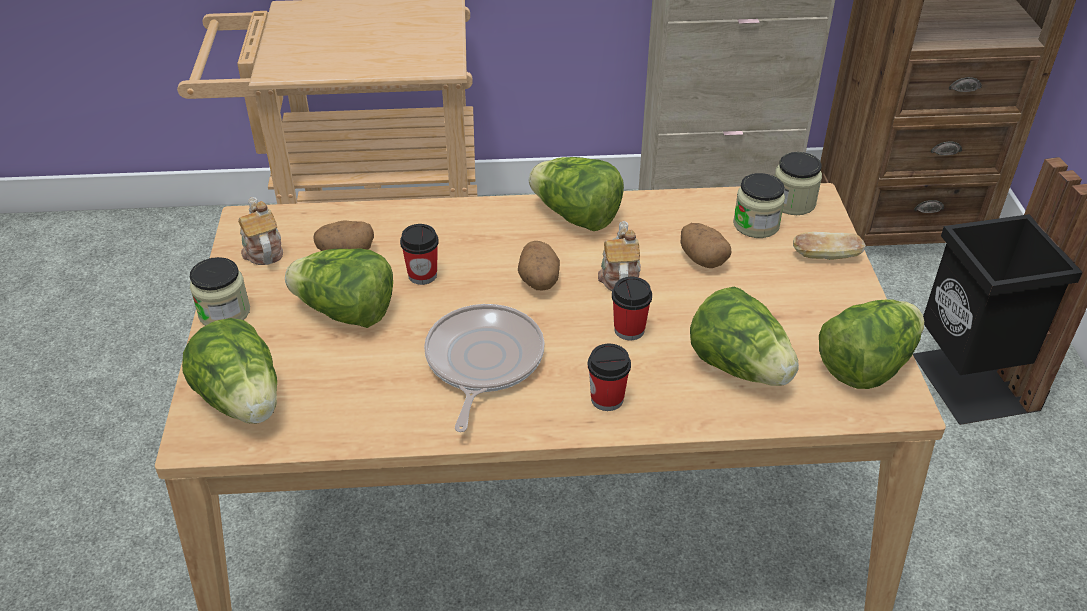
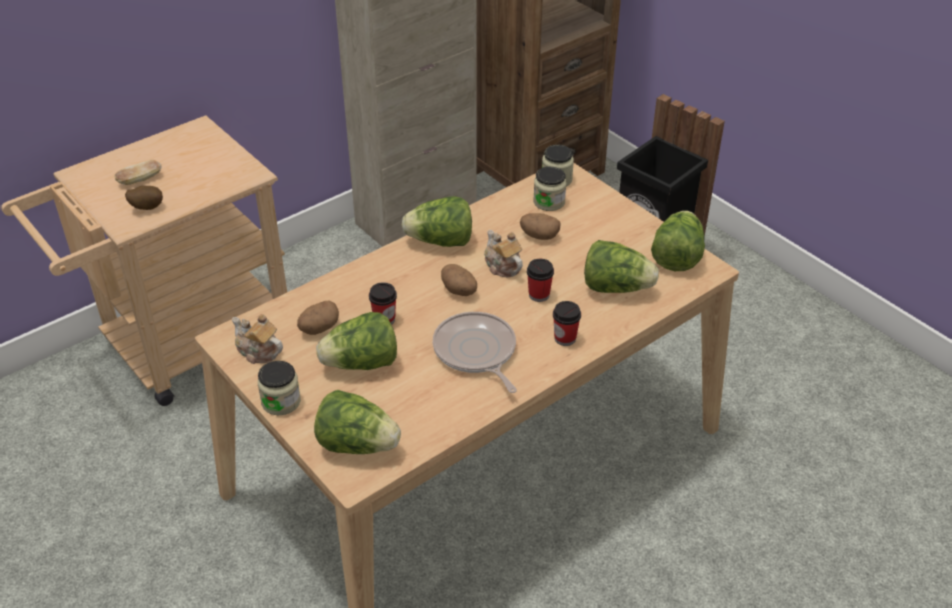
camera: 35 degrees left, 0 degrees up
(310, 61) = (147, 207): none -> potato
(826, 256) = (603, 205): bread -> bread (140, 180)

